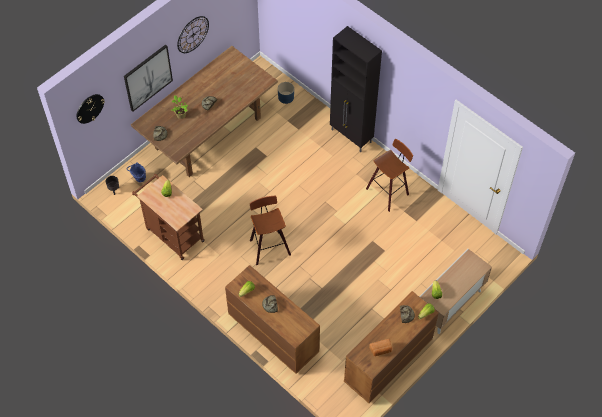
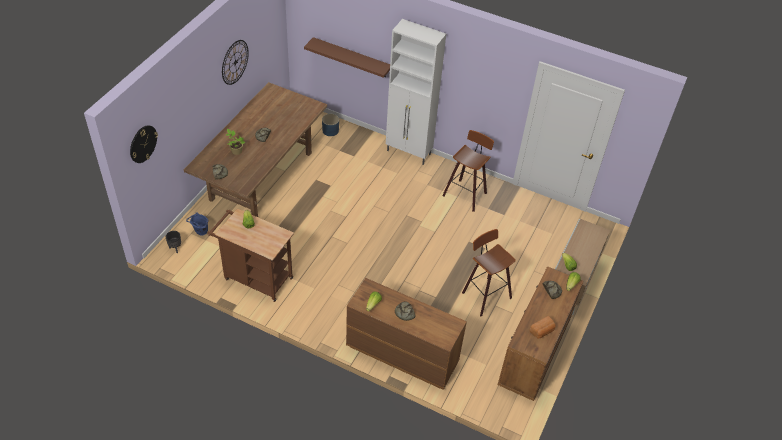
camera: 20 degrees left, 10 degrees down
(148, 77) = (196, 111): picture -> none
(268, 247) = (364, 269): stool -> stool (484, 295)
(308, 41) = (352, 57): none -> brown shelf
(351, 136) = (409, 153): black cabinet -> white cabinet

